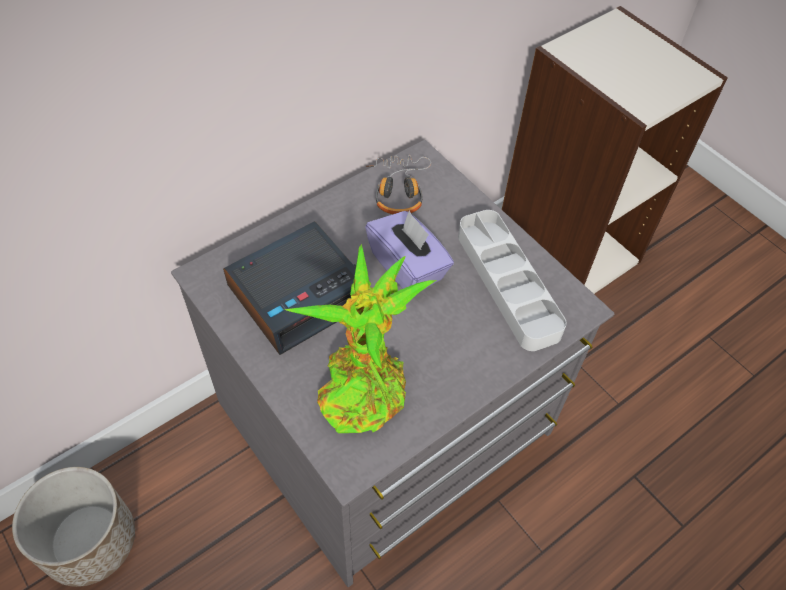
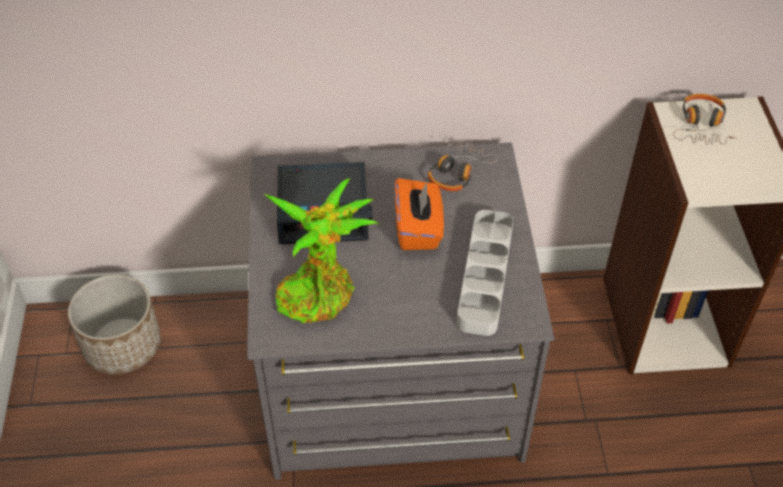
camera: 35 degrees right, 5 degrees down
(408, 267) = (418, 229): purple tissue box -> orange tissue box
(598, 51) = (701, 126): none -> headphones

